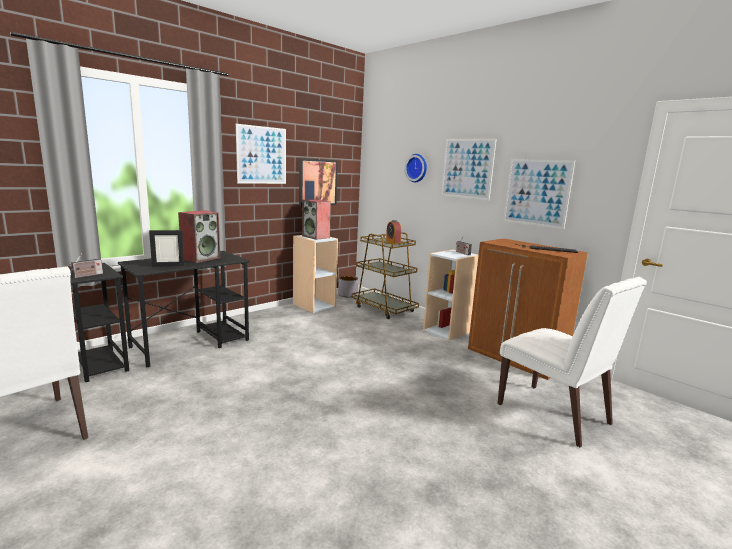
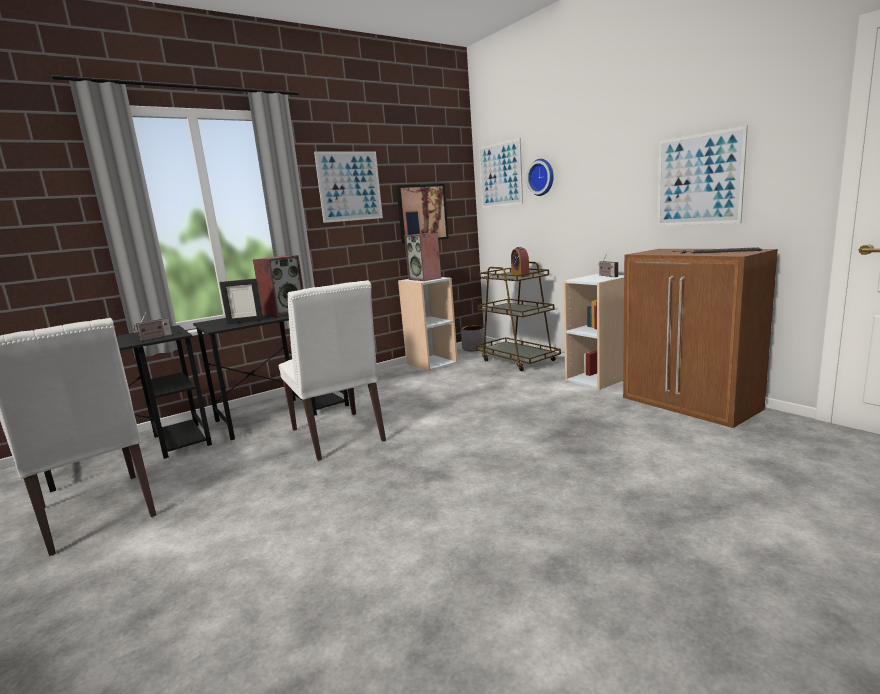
camera: 10 degrees right, 0 degrees up
(467, 168) = (604, 165): picture -> picture (500, 174)
(552, 413) = (736, 468): white chair -> white chair (337, 434)

